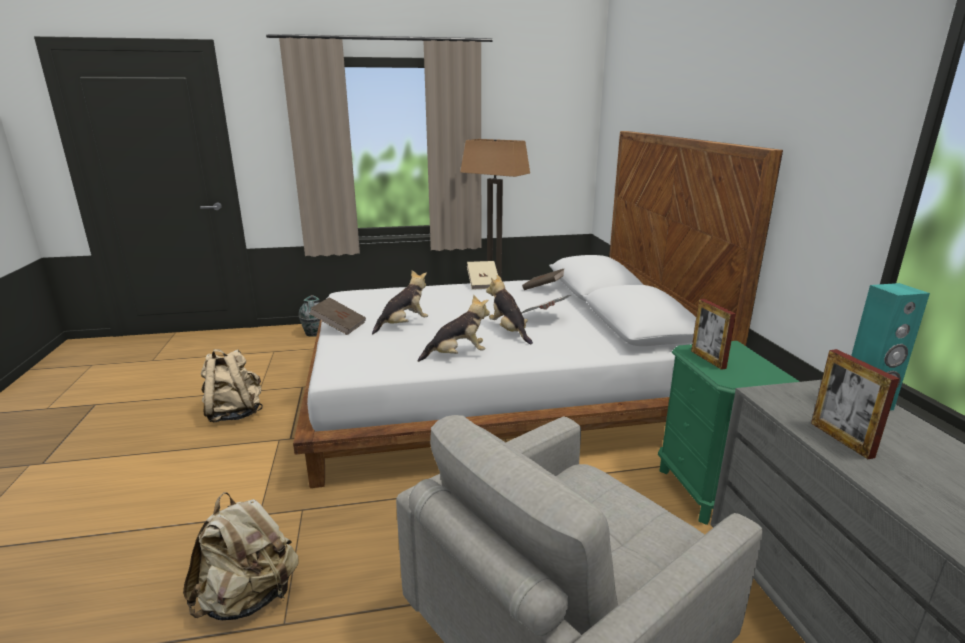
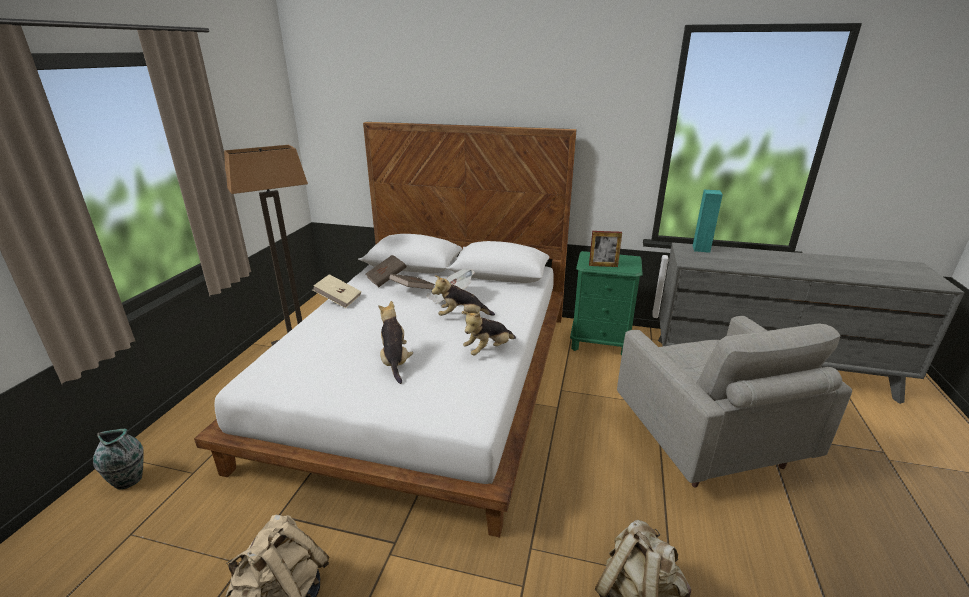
camera: 65 degrees left, 5 degrees up
(339, 326) = (357, 401): brown book -> brown book (412, 290)
(457, 355) = (488, 350): plush toy -> plush toy turned 135 degrees counterclockwise
(841, 439) = (734, 264): picture frame -> none

